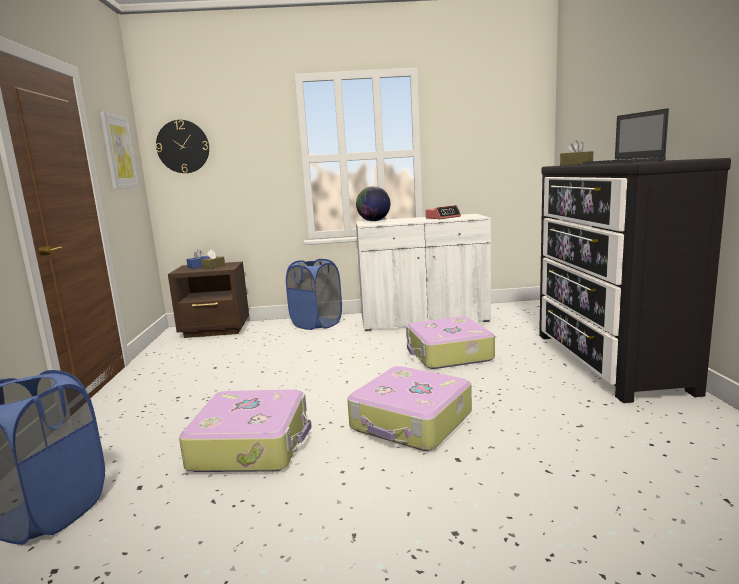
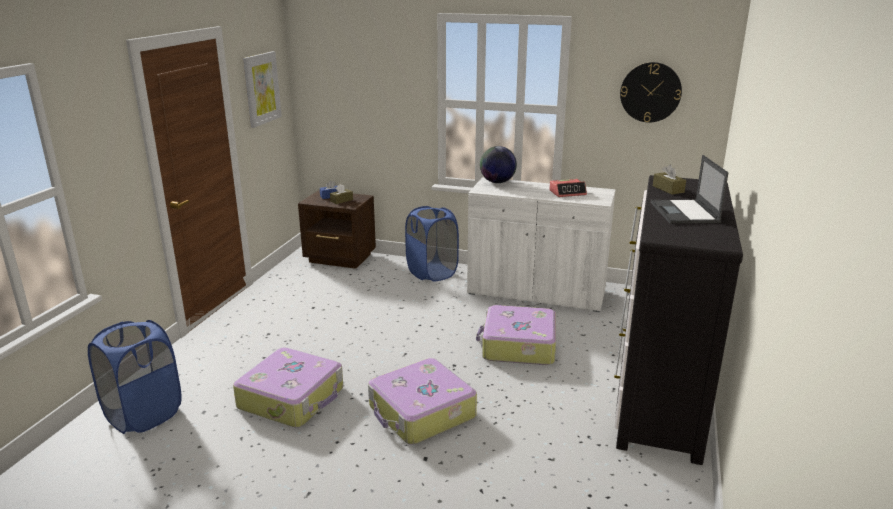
camera: 20 degrees right, 10 degrees up
(183, 146) = (326, 76): wall clock -> wall clock (650, 92)

